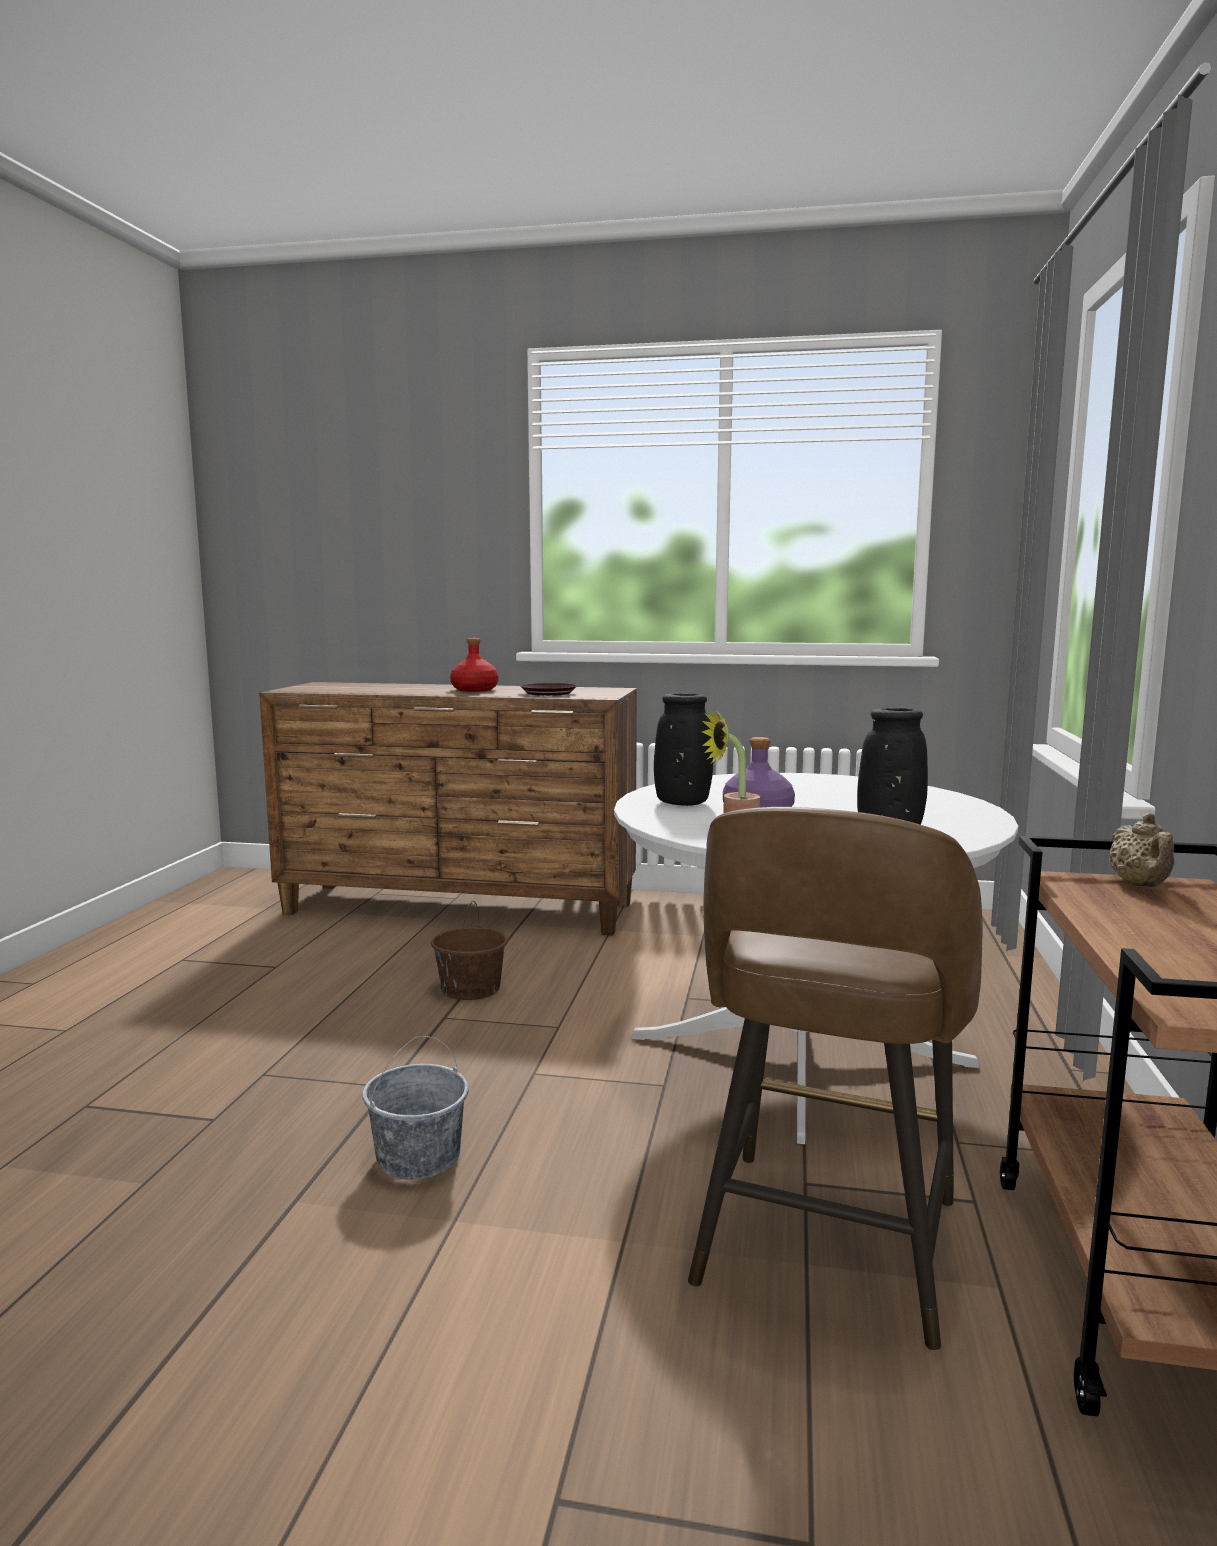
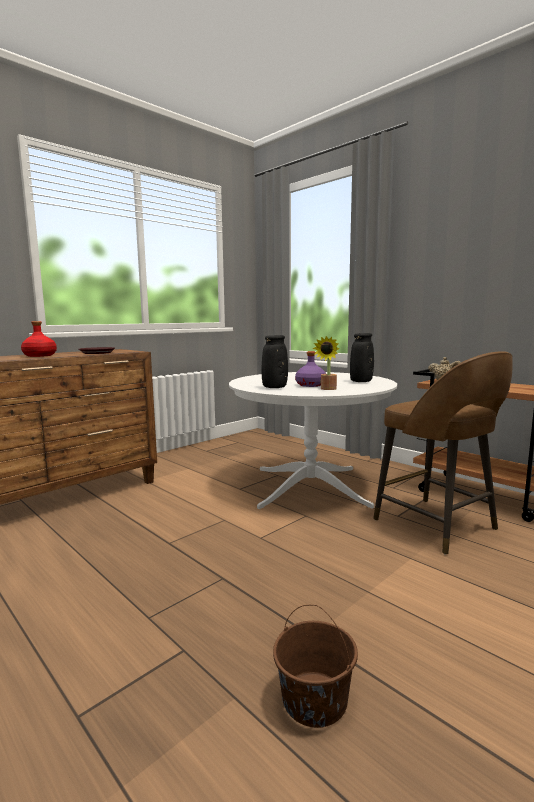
camera: 55 degrees left, 0 degrees up
(419, 1156) = (305, 586): grey bucket -> none
(471, 989) = (148, 527): brown bucket -> brown bucket (314, 699)

